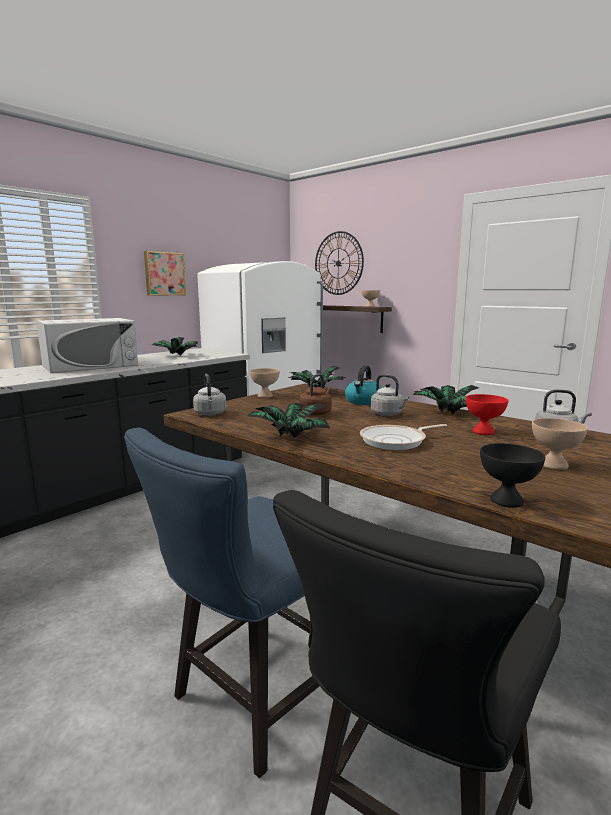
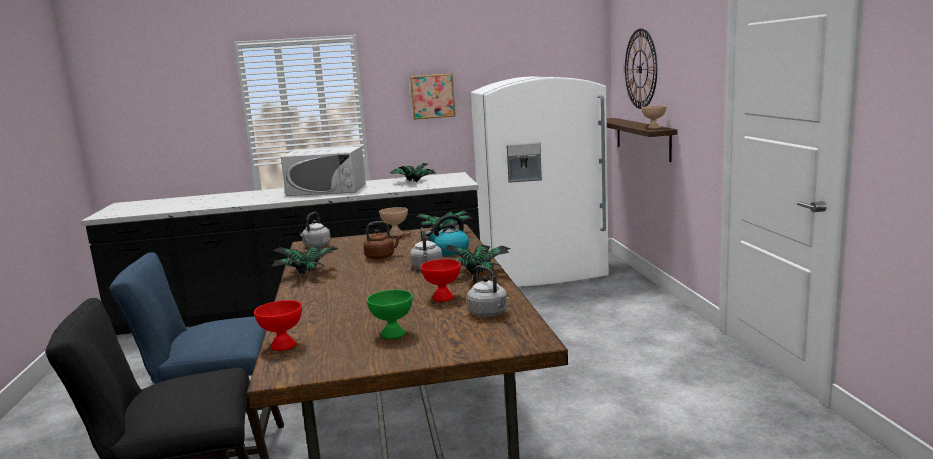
camera: 40 degrees right, 0 degrees up
(396, 441) = (357, 291): frying pan -> none
(508, 501) = (283, 346): black bowl -> red bowl
(554, 465) = (394, 334): beige bowl -> green bowl

